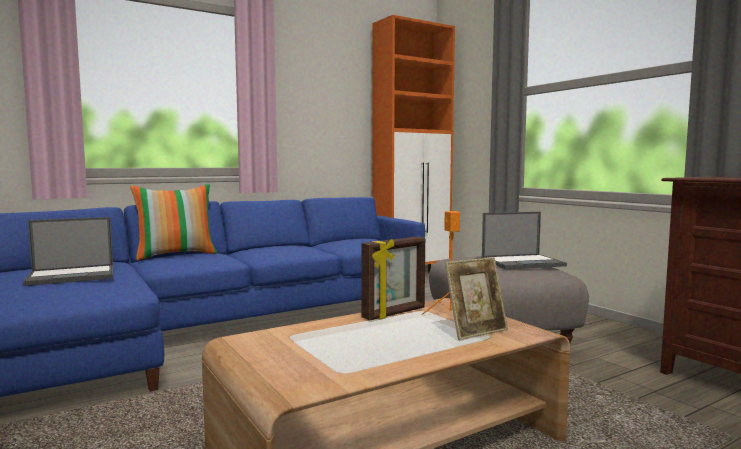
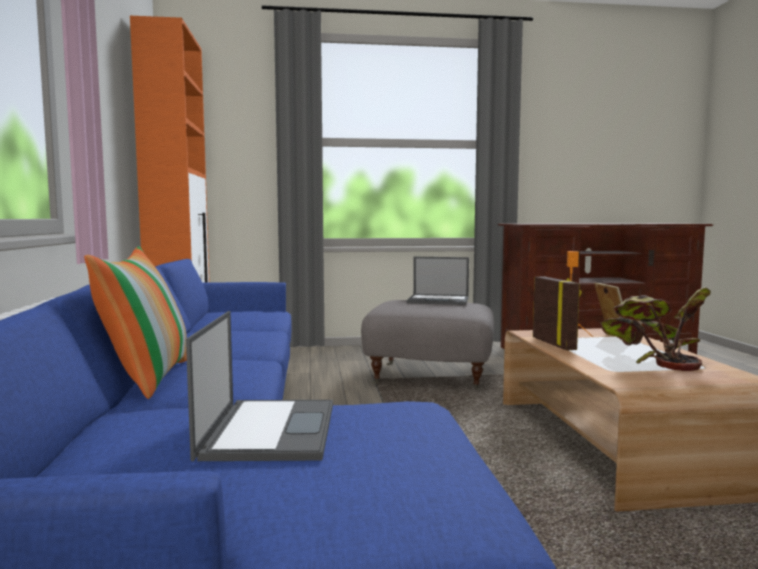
camera: 65 degrees left, 0 degrees up
(360, 349) = (653, 359): none -> potted plant
(523, 262) = (439, 300): laptop -> laptop turned 90 degrees clockwise

